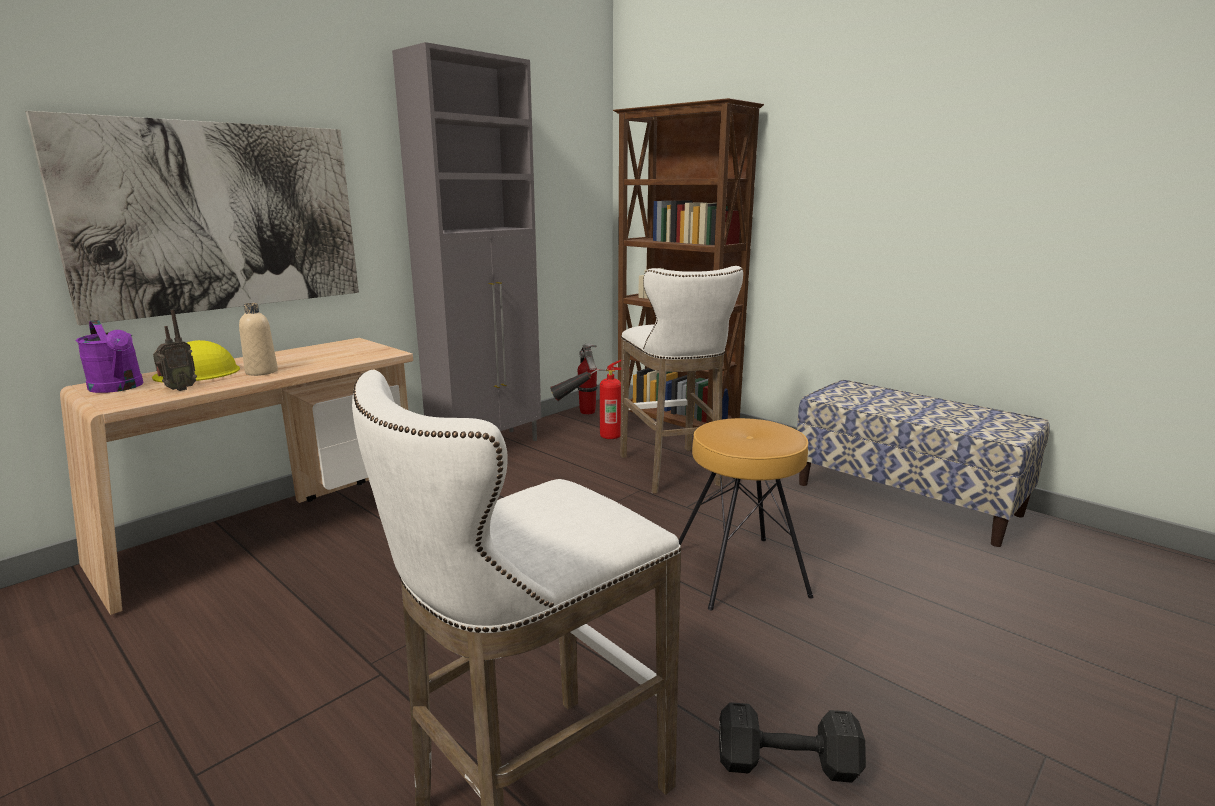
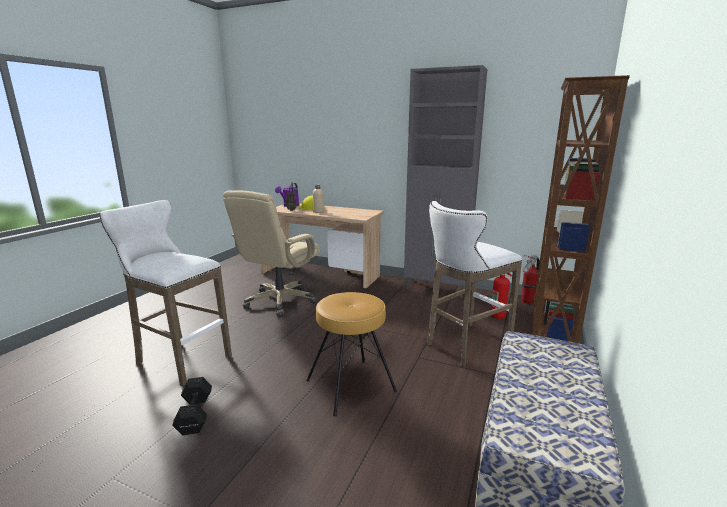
camera: 70 degrees right, 0 degrees up
(219, 217) = (339, 151): picture -> none
(347, 604) = (280, 301): none -> beige office chair

